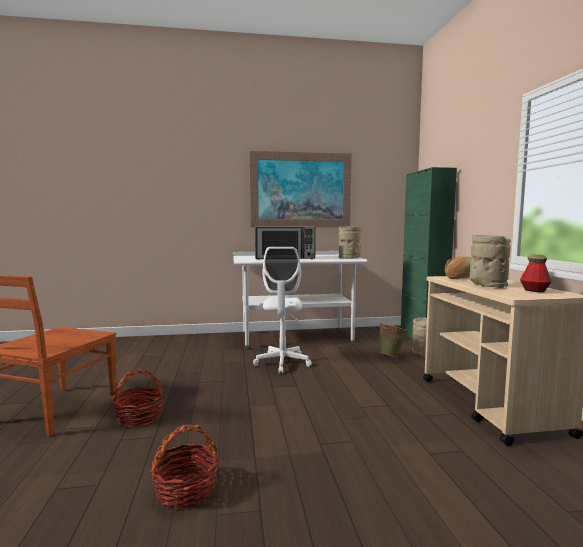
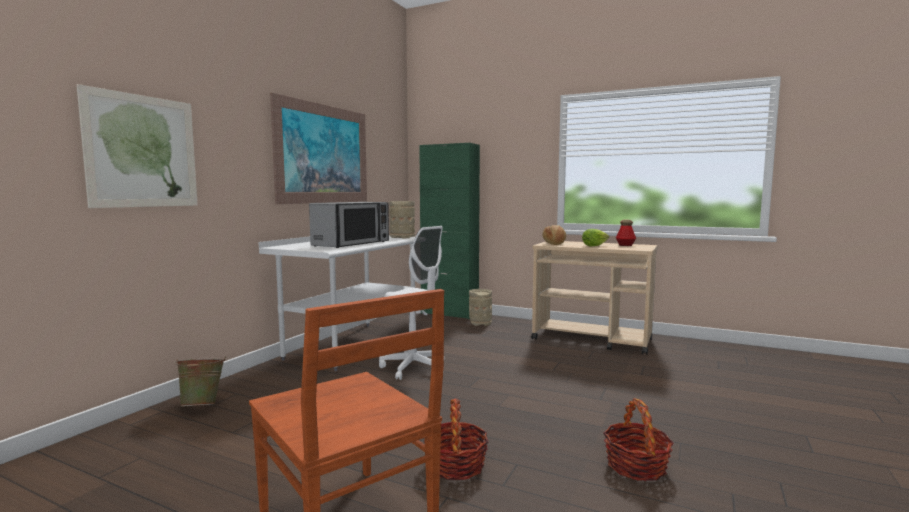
camera: 55 degrees left, 0 degrees up
(157, 197) = (143, 151): none -> picture
(391, 356) = (470, 332): green bucket -> green bucket (203, 405)
(487, 285) = (594, 246): beige vase -> lettuce

